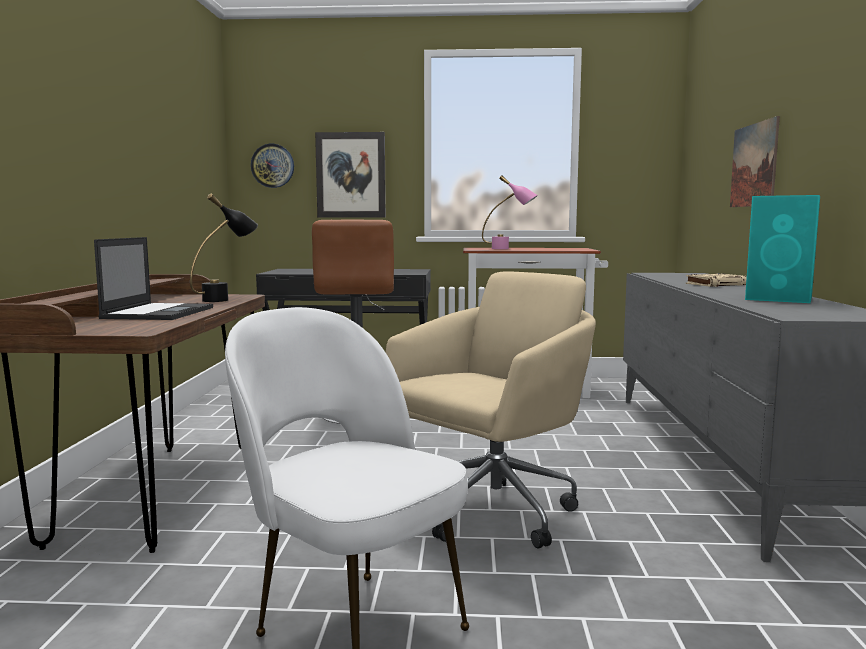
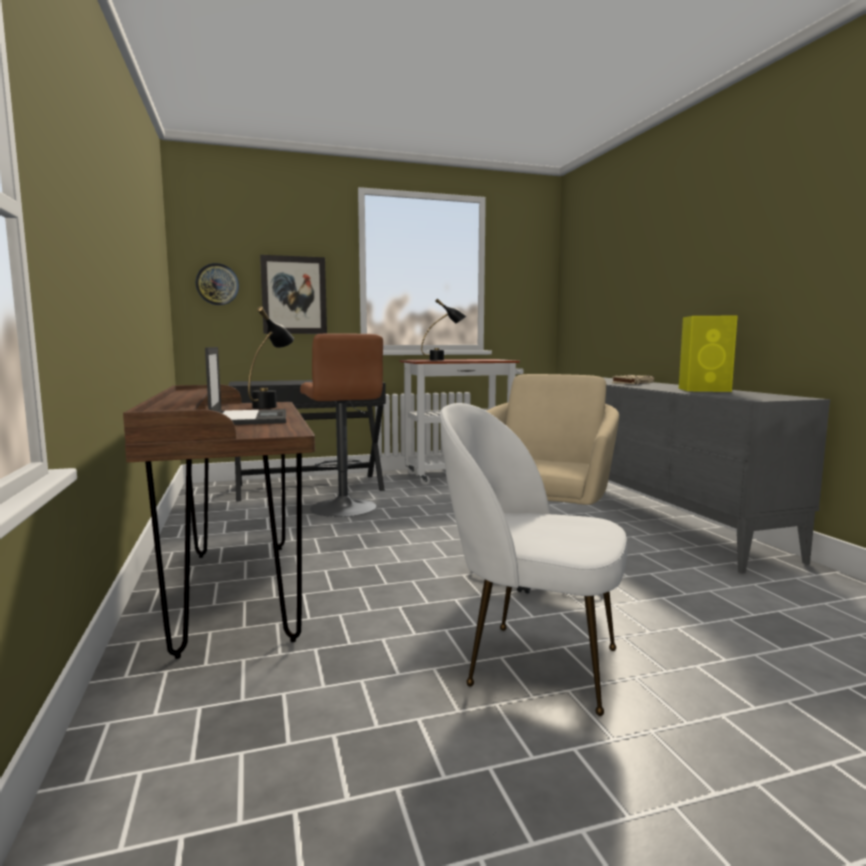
camera: 20 degrees left, 0 degrees up
(508, 249) = (444, 360): pink table lamp -> black table lamp
(754, 165) = (645, 295): picture -> none
(780, 299) = (705, 390): turquoise speaker -> yellow speaker

